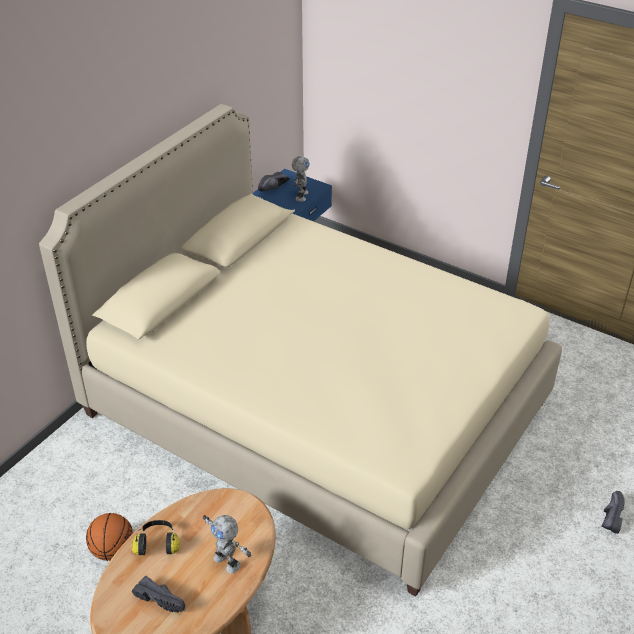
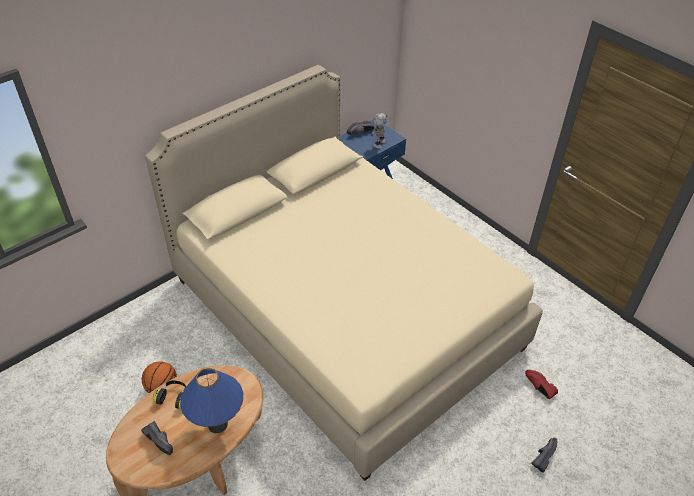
camera: 15 degrees right, 5 degrees up
(228, 561) = (217, 424): toy robot -> blue table lamp
(576, 443) = (538, 388): none -> red shoe

